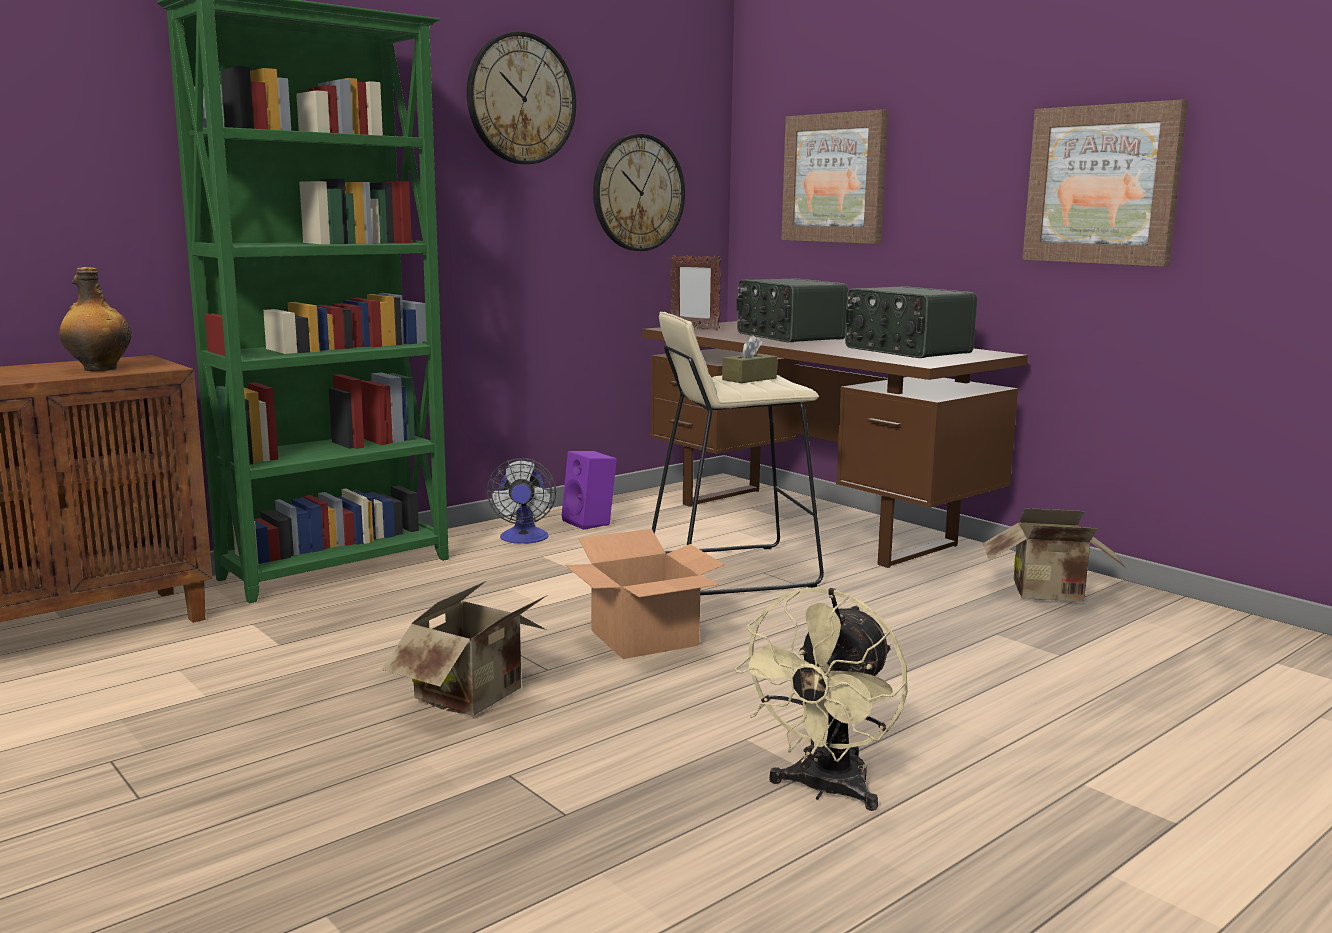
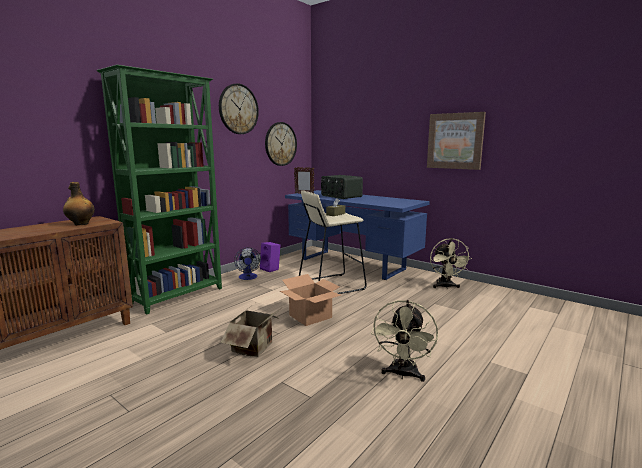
camera: 10 degrees left, 0 degrees up
(813, 524) = (352, 264): brown desk -> blue desk
(835, 178) = (353, 138): picture -> none
(906, 350) = (387, 201): radio -> none
(1051, 595) = (445, 287): cardboard box -> beige fan

